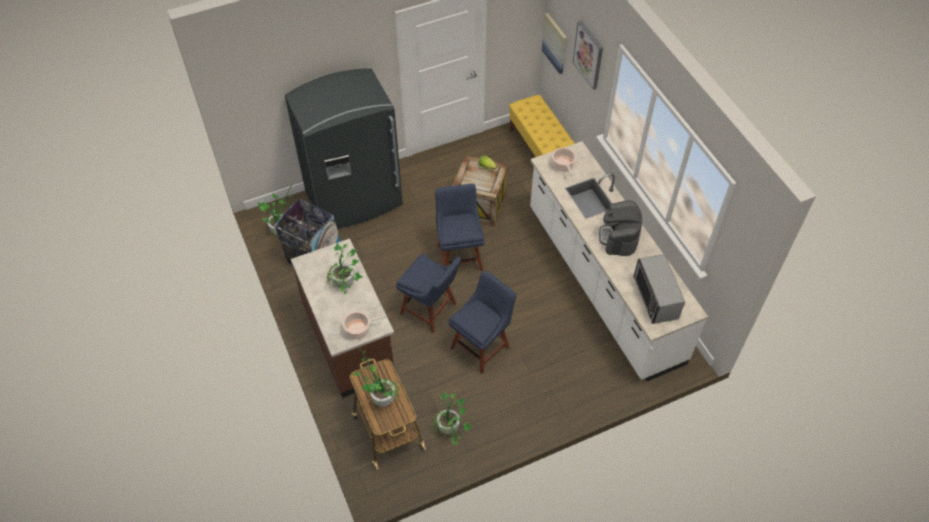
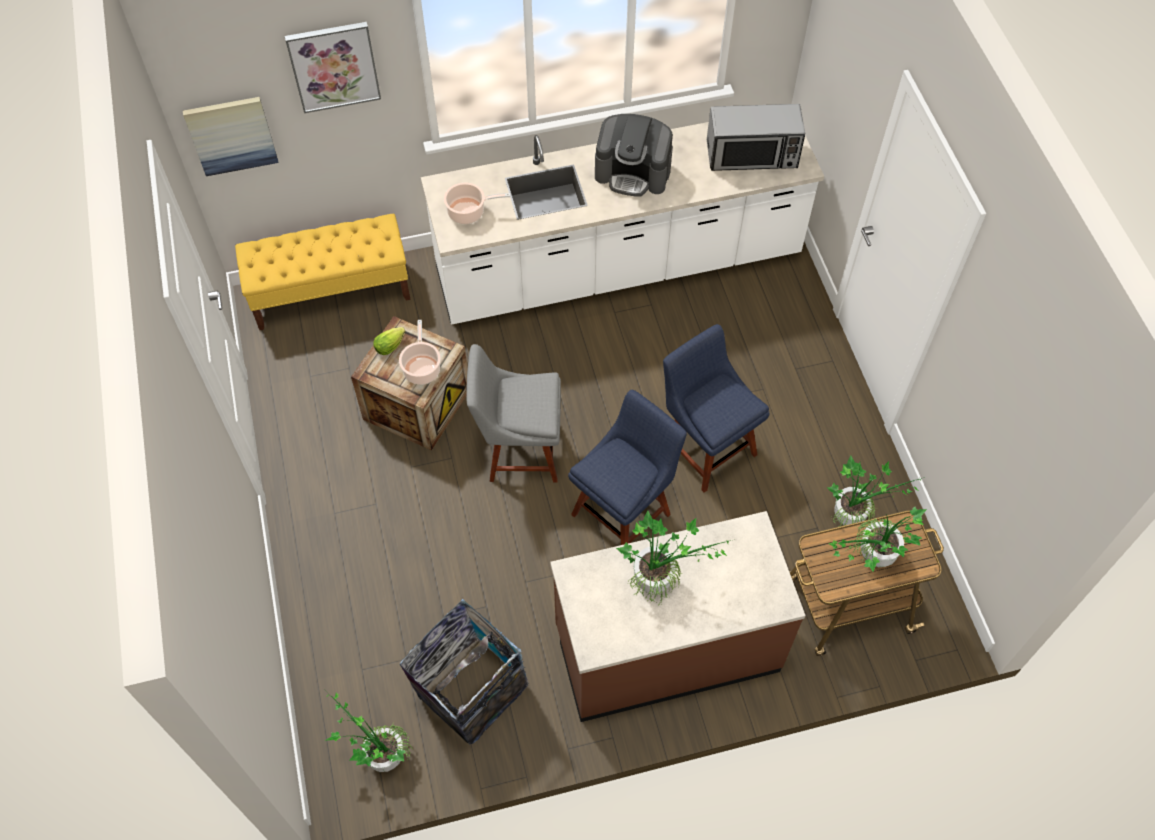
camera: 80 degrees left, 5 degrees up
(355, 200) = (347, 607): grey fridge -> none
(359, 329) = (757, 564): cooking pot -> cooking pot (422, 368)
(459, 255) = (519, 451): blue chair -> grey chair

